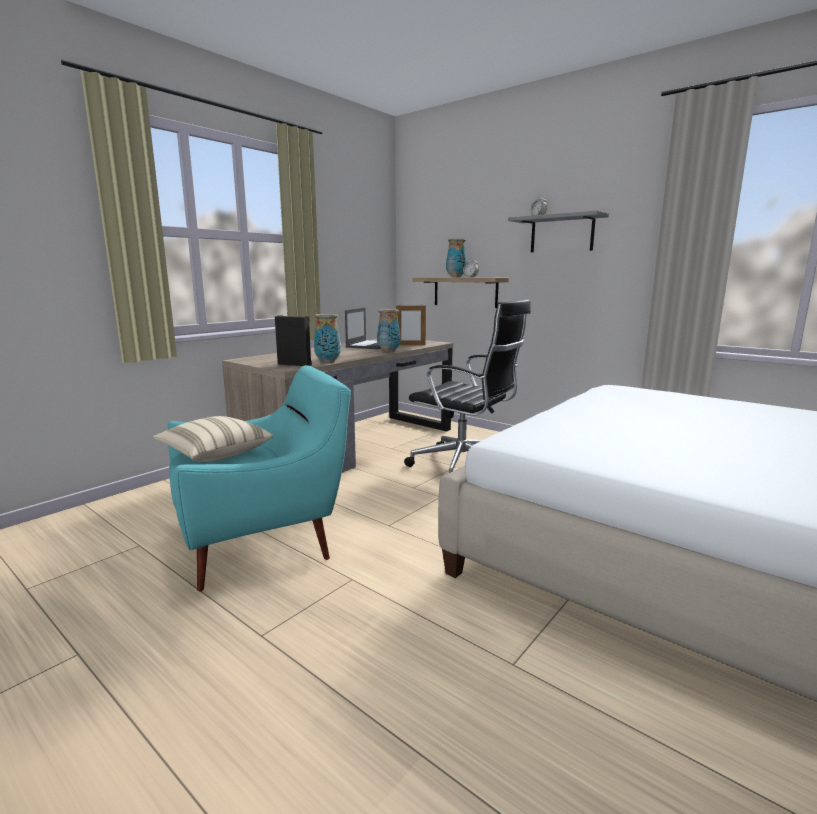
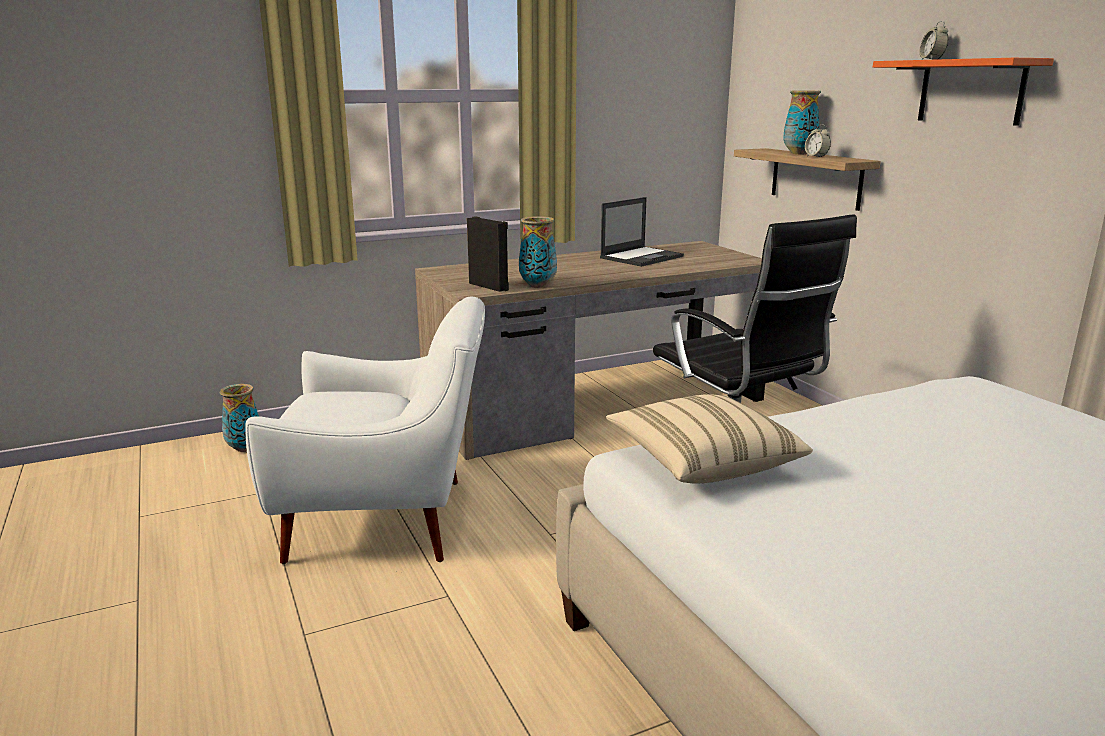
camera: 25 degrees right, 5 degrees up
(215, 453) = (336, 400): beige pillow -> beige pillow (703, 461)
(264, 541) = (388, 520): turquoise armchair -> white armchair
(389, 351) = (649, 273): vase -> vase (244, 448)
(411, 345) = (702, 261): picture frame -> none
(562, 234) = (971, 91): grey shelf -> orange shelf

